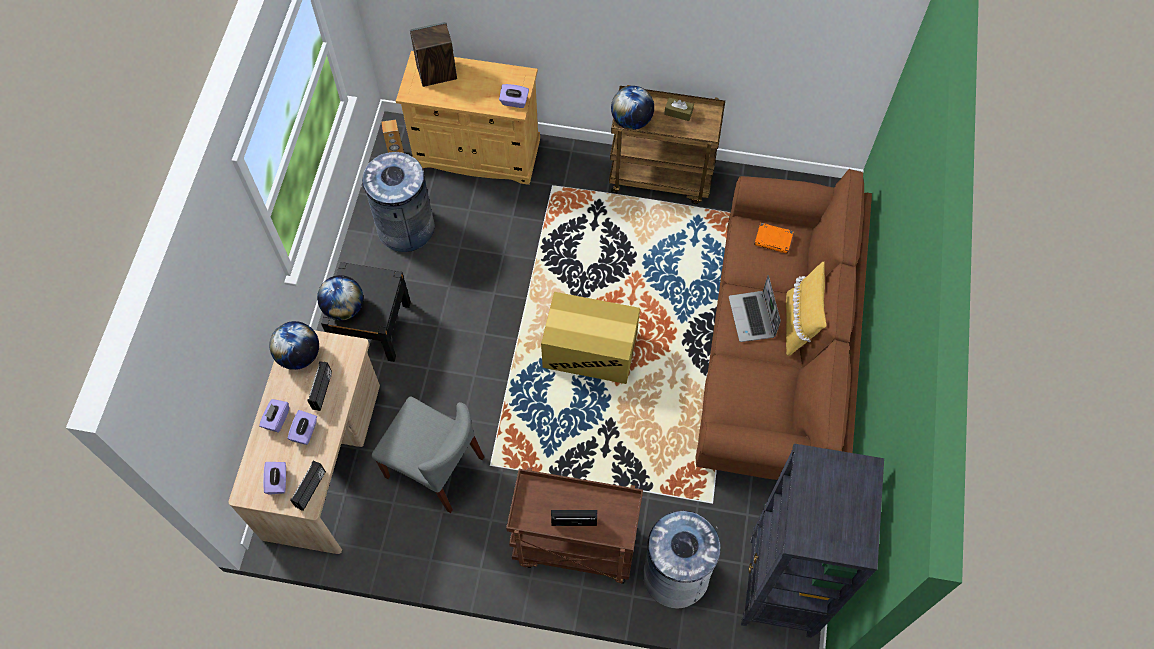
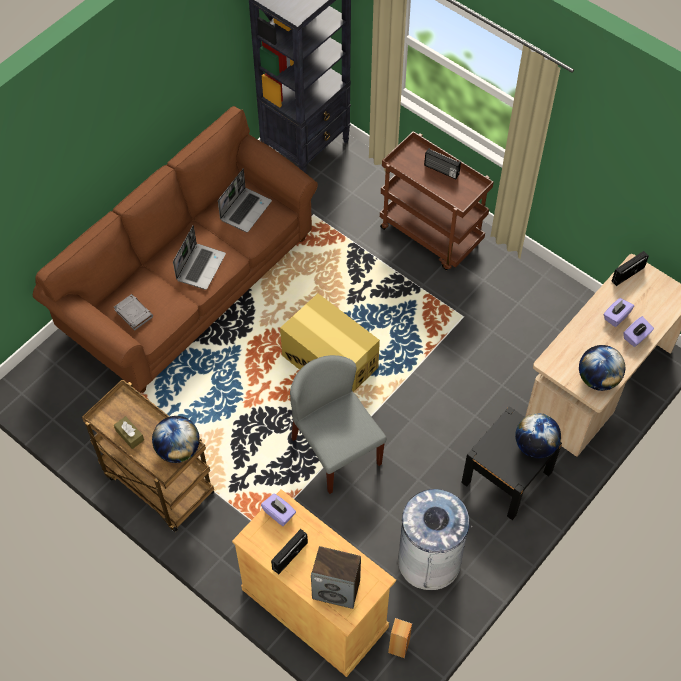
camera: 150 degrees left, 5 degrees down
(278, 481) = (651, 291): purple tissue box -> none
(323, 390) = (589, 341): radio -> radio (289, 555)
(435, 467) = (508, 336): grey chair -> grey chair (335, 450)
(675, 574) = (371, 186): grey trash can -> none
(756, 398) = (245, 210): none -> laptop
(773, 240) = (133, 313): orange book -> grey book
(799, 324) = (169, 245): yellow pillow -> none

